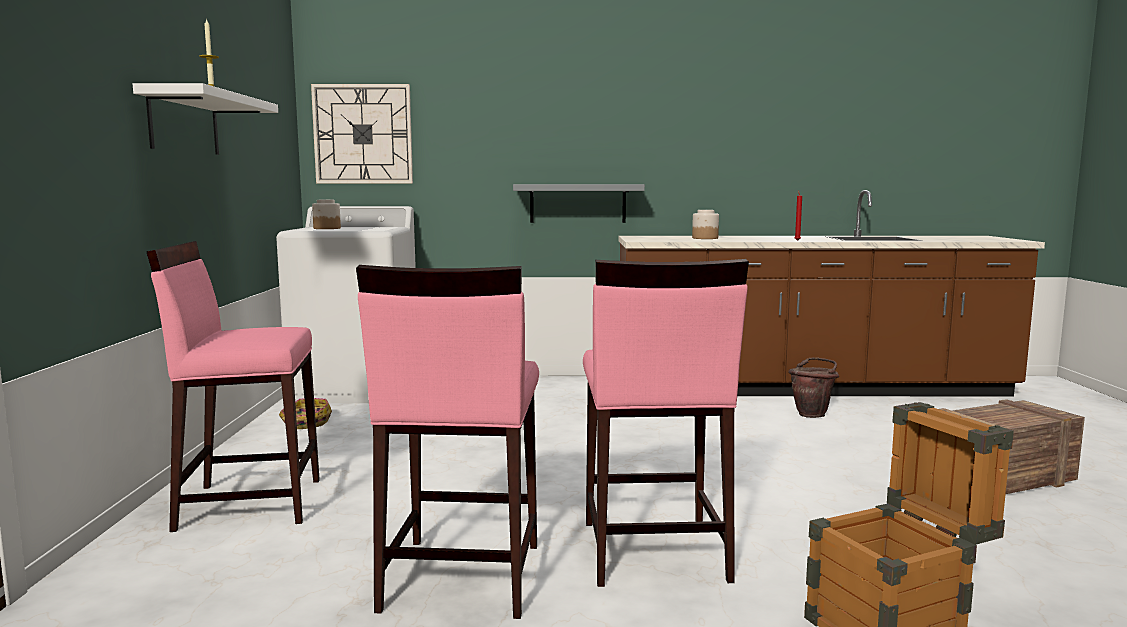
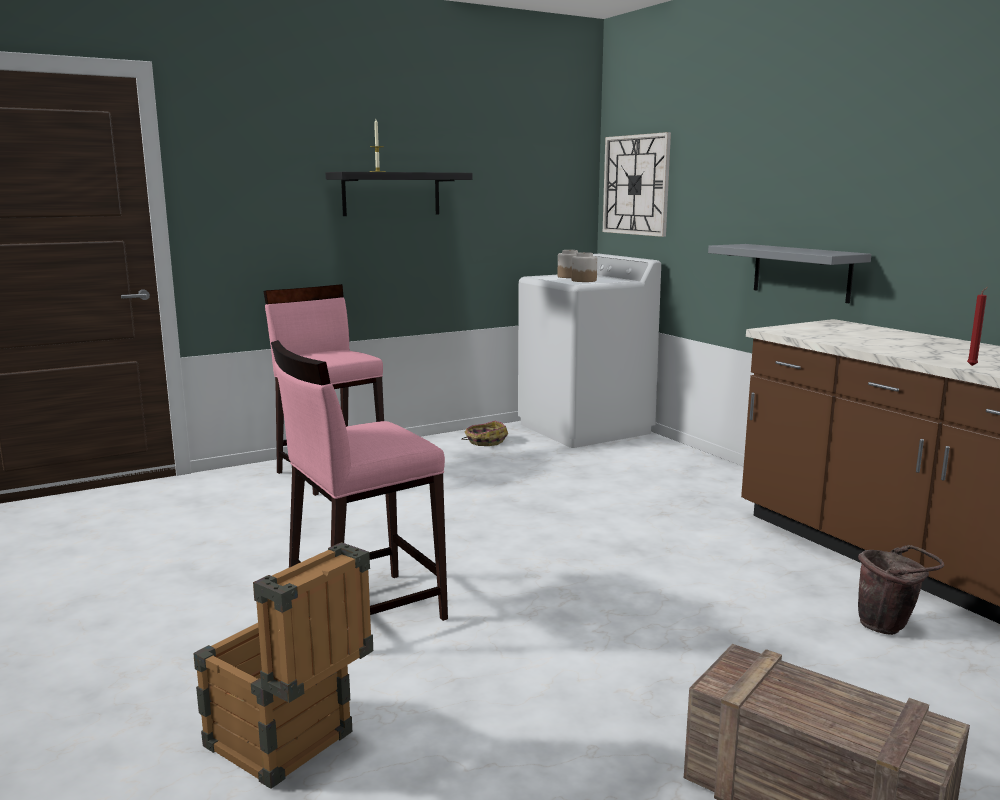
camera: 60 degrees right, 5 degrees up
(184, 123) = (391, 194): white shelf -> black shelf
(460, 577) = (271, 558): pink stool -> none
(704, 238) = (886, 339): jar -> jar (584, 280)

